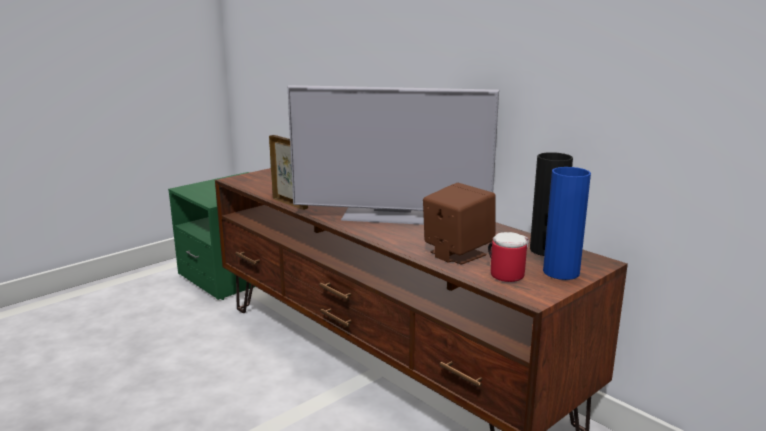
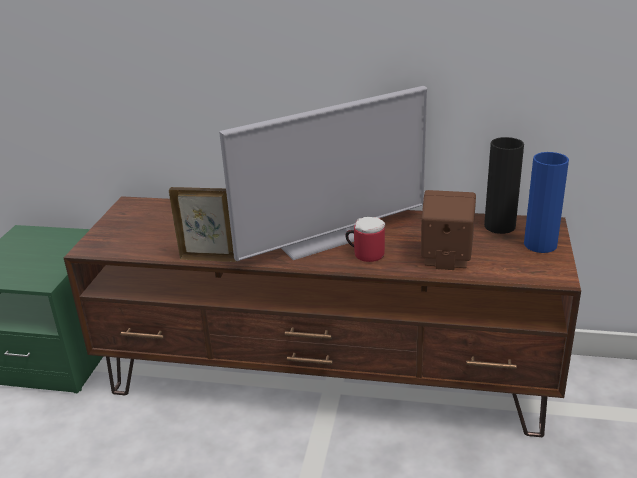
camera: 35 degrees left, 10 degrees up
(504, 273) = (508, 263): mug -> mug (365, 254)

